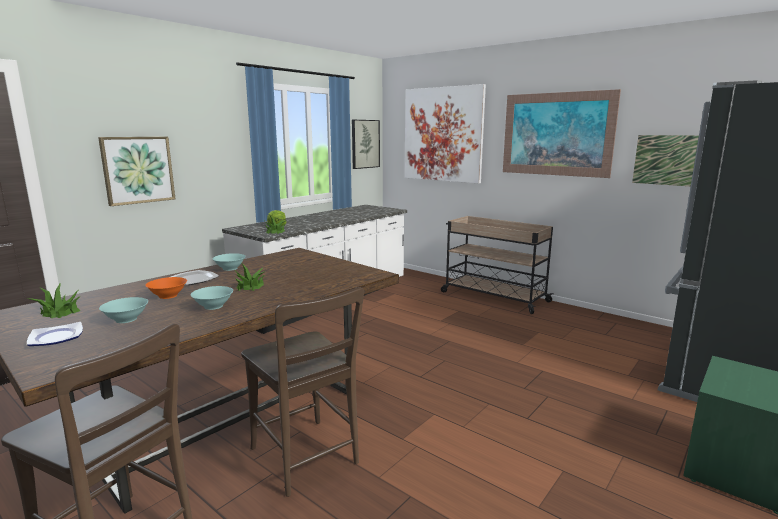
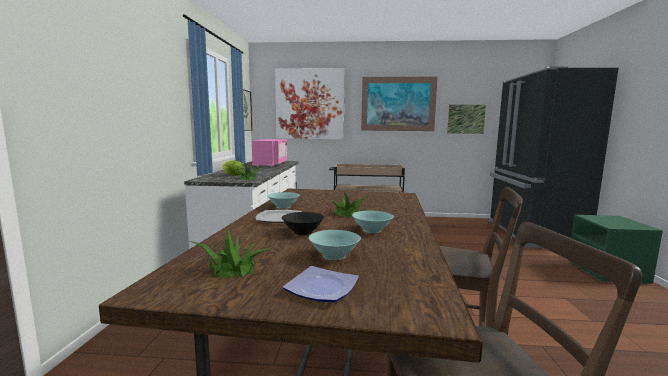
camera: 35 degrees left, 5 degrees down
(138, 170) = (106, 113): picture -> none
(168, 296) = (303, 232): orange bowl -> black bowl
(359, 213) = (271, 164): none -> pink microwave

